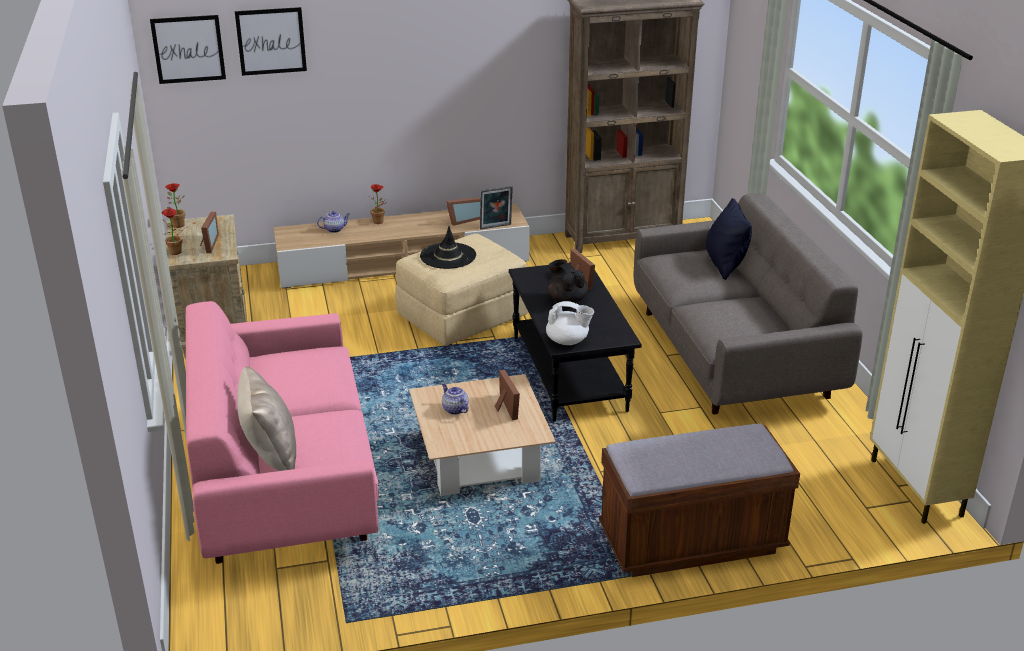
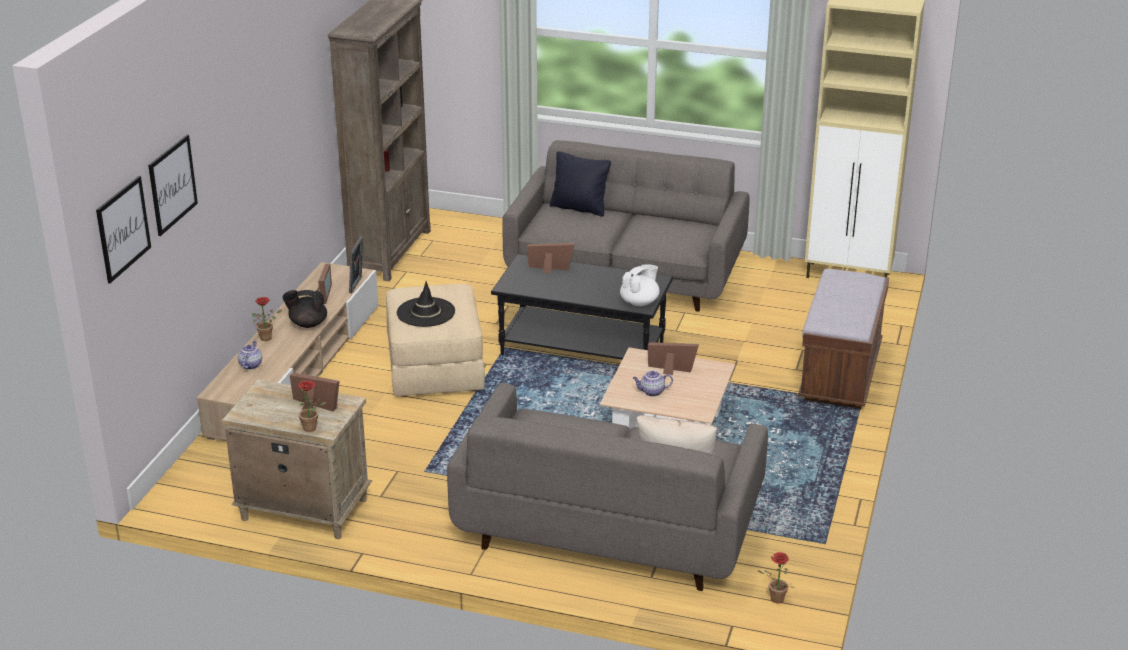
camera: 60 degrees left, 0 degrees up
(177, 224) = (242, 415): potted plant -> potted plant (774, 599)
(284, 478) = (608, 527): pink sofa -> grey sofa
(566, 300) = (574, 283): black teapot -> black teapot (307, 324)

